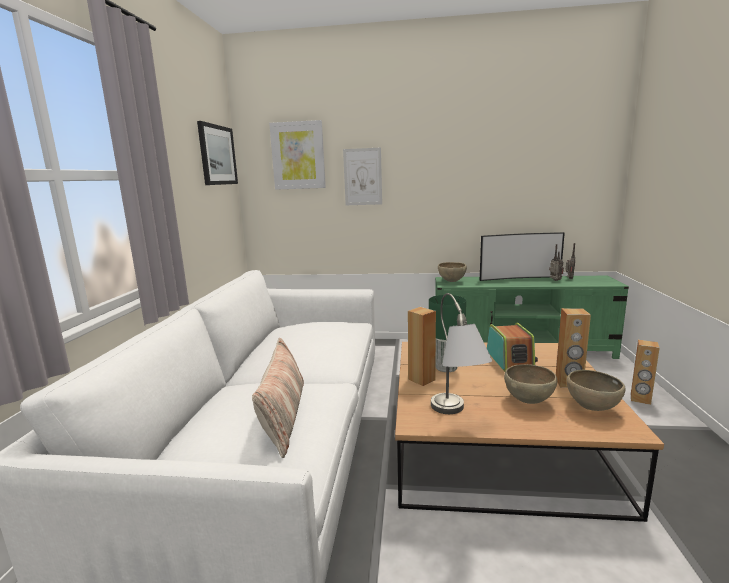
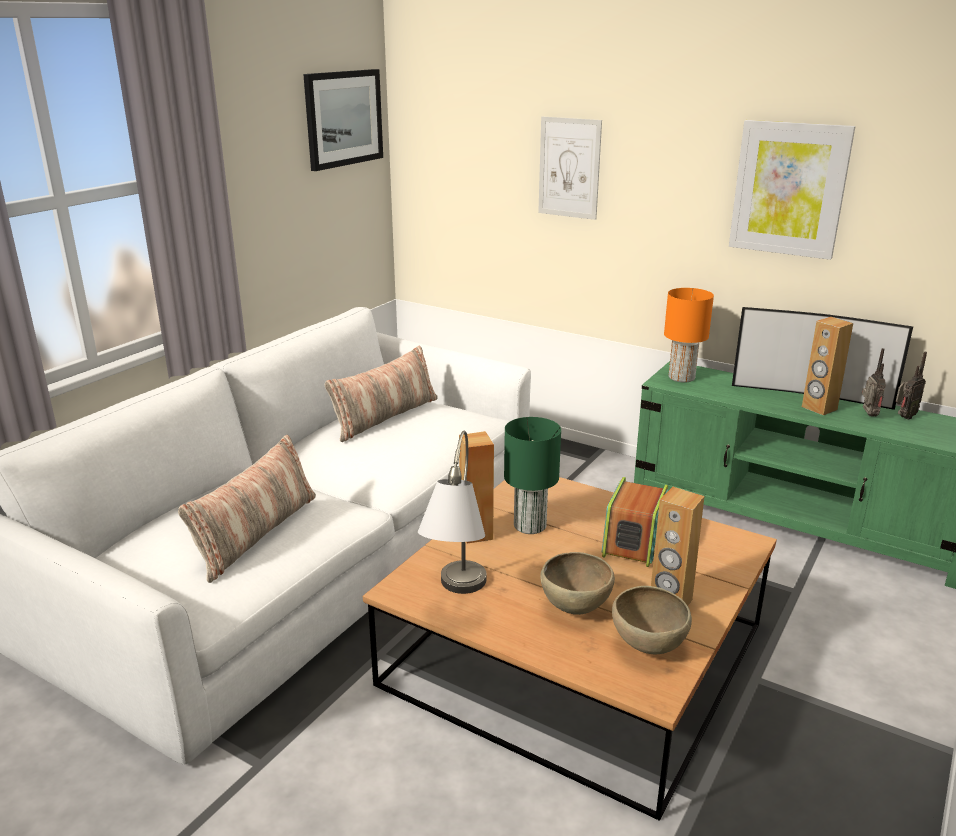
camera: 25 degrees right, 10 degrees up
(298, 155) = (474, 120): picture -> picture (789, 189)
(298, 332) = (384, 416): none -> pillow
(451, 281) = (681, 377): brown bowl -> orange table lamp
(640, 399) = (893, 668): brown speaker -> brown speaker (819, 408)

